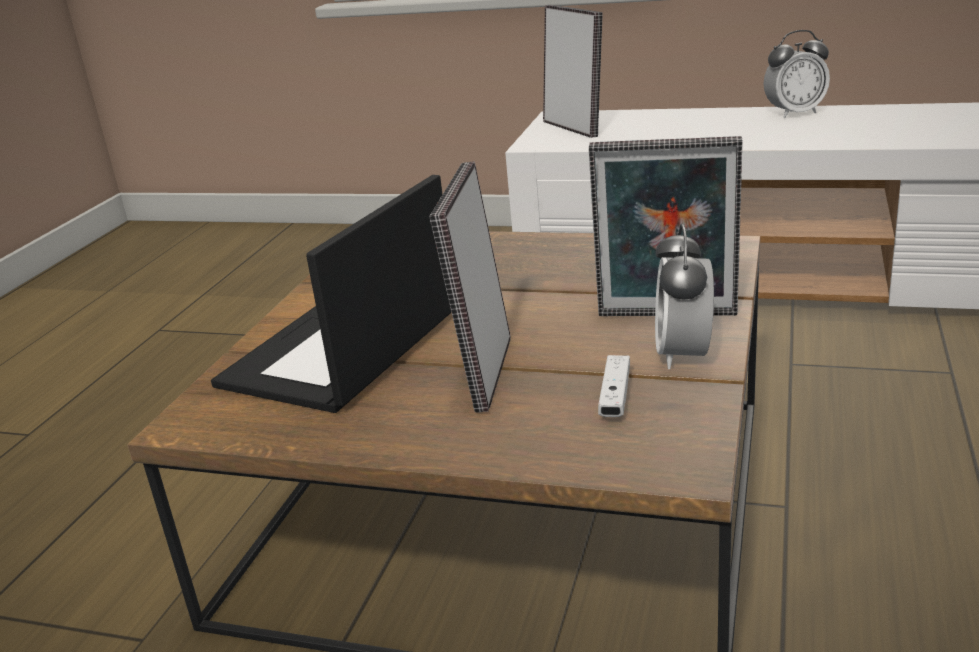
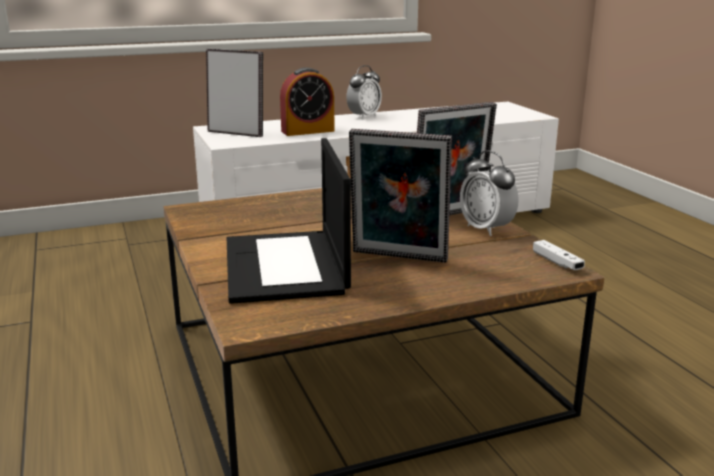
camera: 40 degrees left, 5 degrees down
(484, 373) = (398, 258): picture frame -> picture frame turned 45 degrees counterclockwise
(615, 396) = (485, 252): white game controller -> white game controller (557, 262)
(670, 133) = (307, 131): none -> alarm clock

